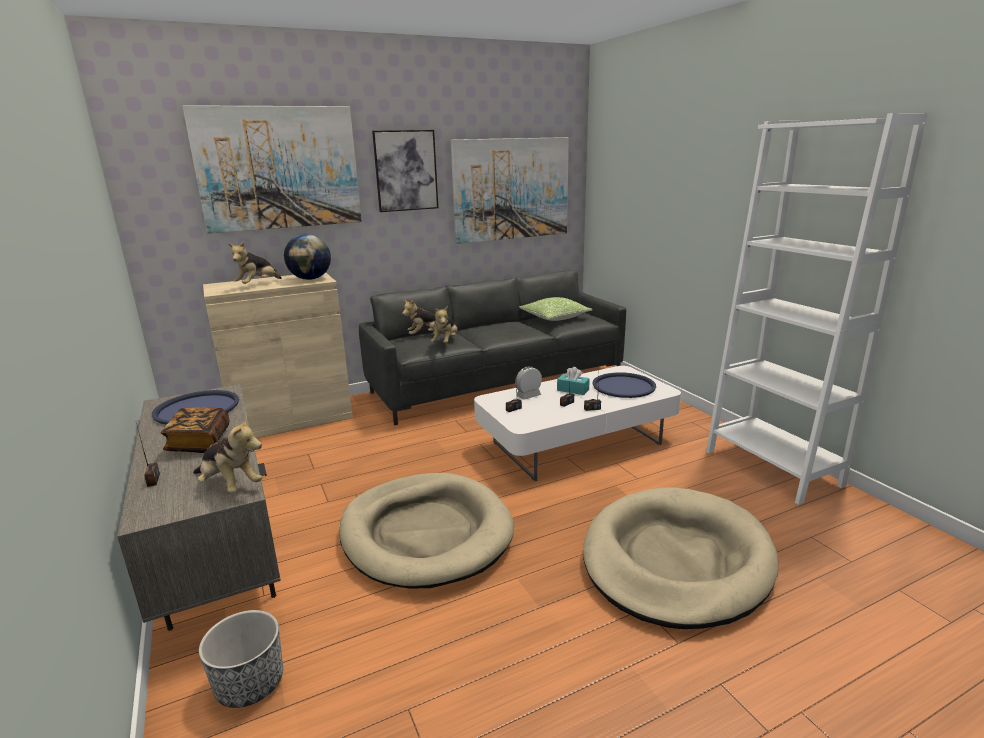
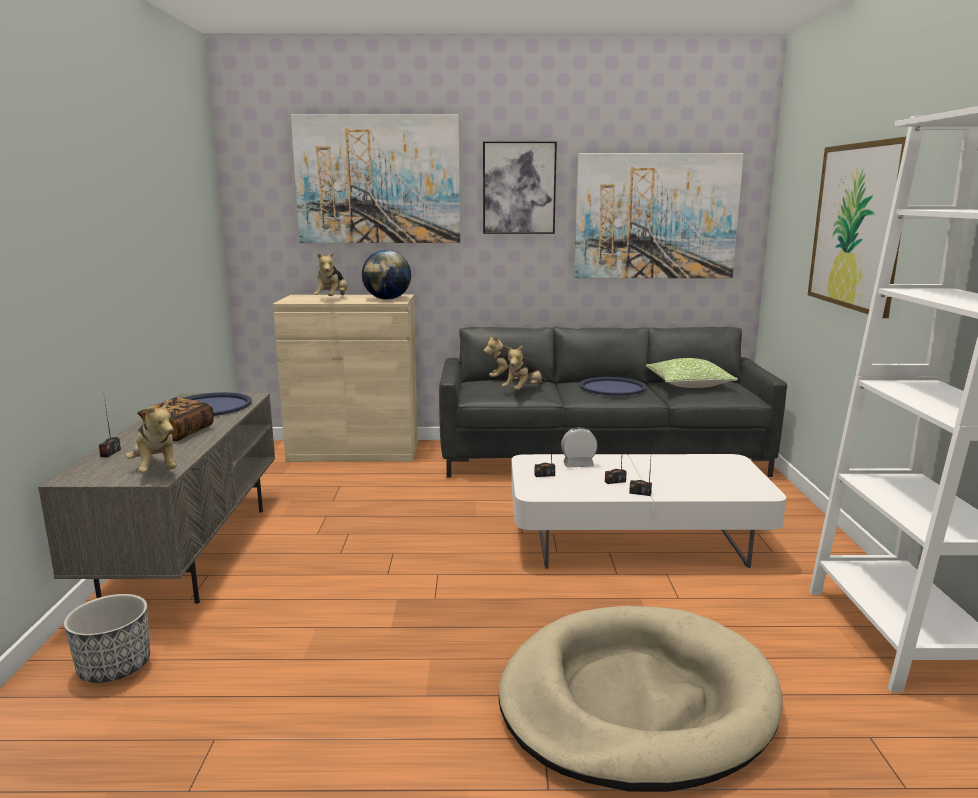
camera: 25 degrees right, 5 degrees down
(258, 285) = (332, 299): plush toy -> plush toy turned 45 degrees counterclockwise
(426, 533) = (379, 588): beige dog bed -> none
(573, 390) = (640, 469): turquoise tissue box -> none
(623, 386) = (711, 477): blue tray -> blue tray (612, 387)
(683, 193) = (858, 226): none -> picture

